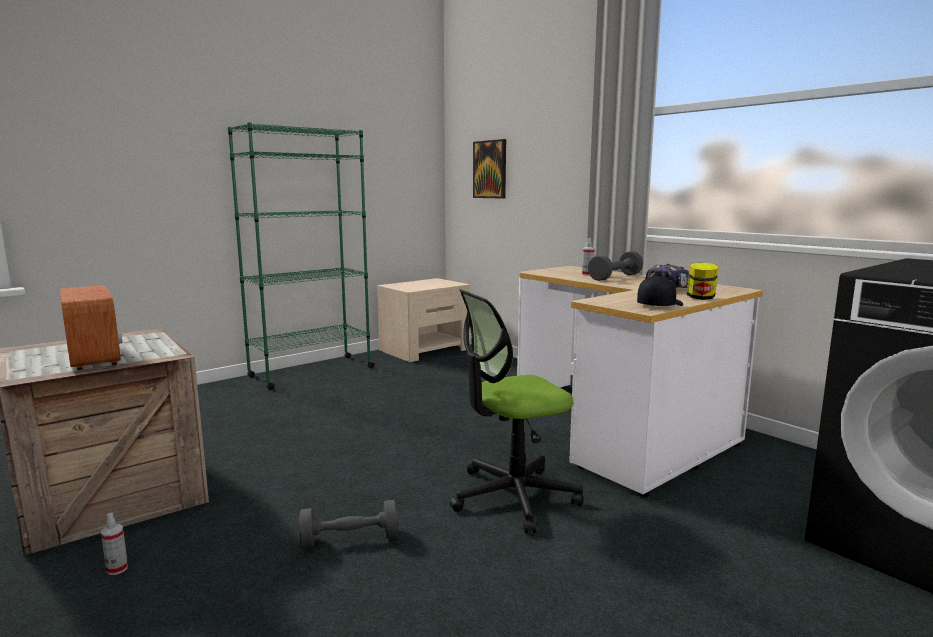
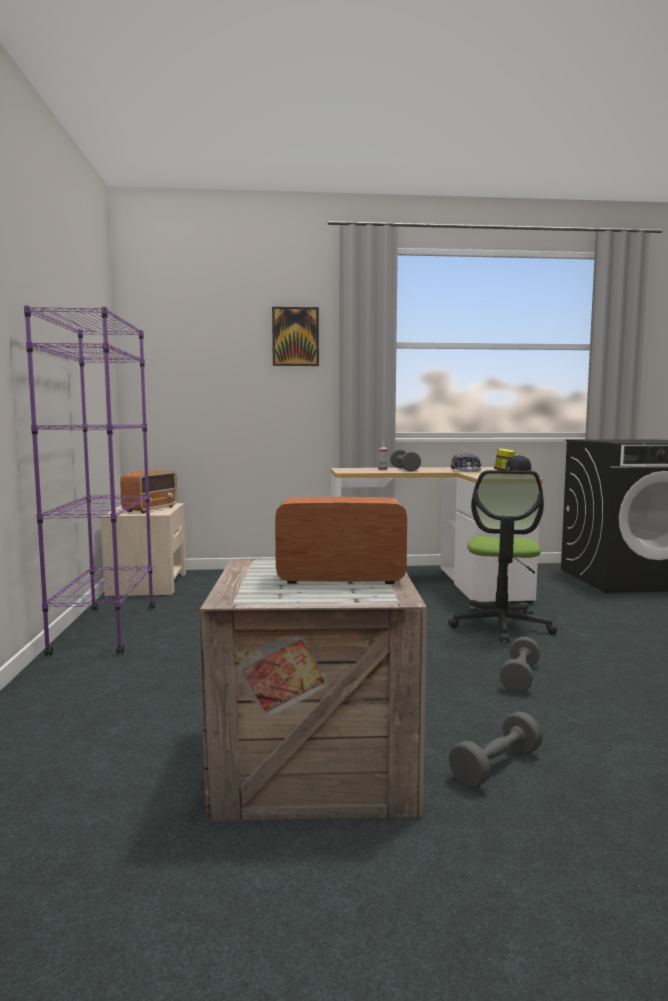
camera: 55 degrees left, 5 degrees down
(117, 569) = (496, 766): spray bottle -> grey dumbbell
(311, 372) = (105, 629): green bookcase -> purple bookcase
(424, 285) = (151, 509): none -> radio
(490, 169) = (197, 383): picture -> picture (295, 337)

